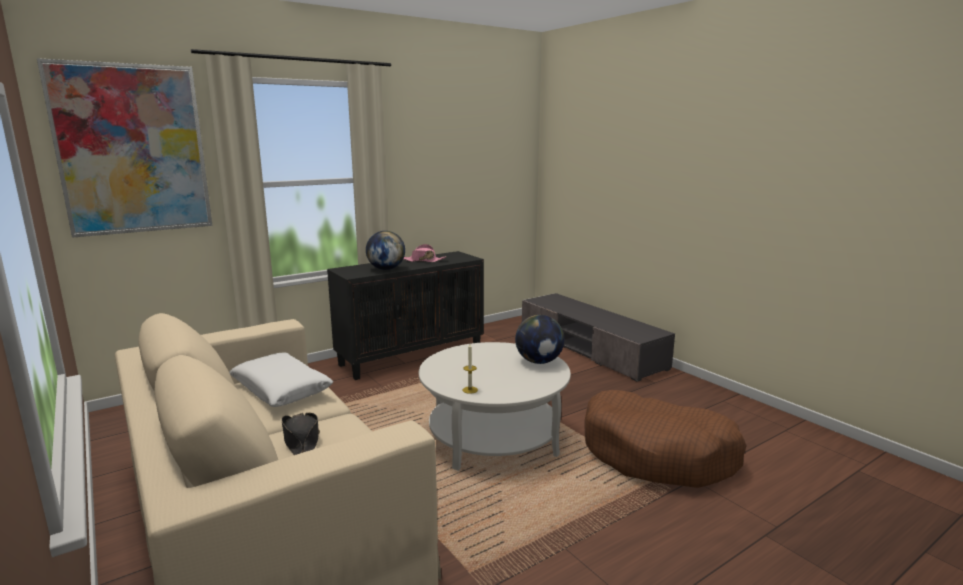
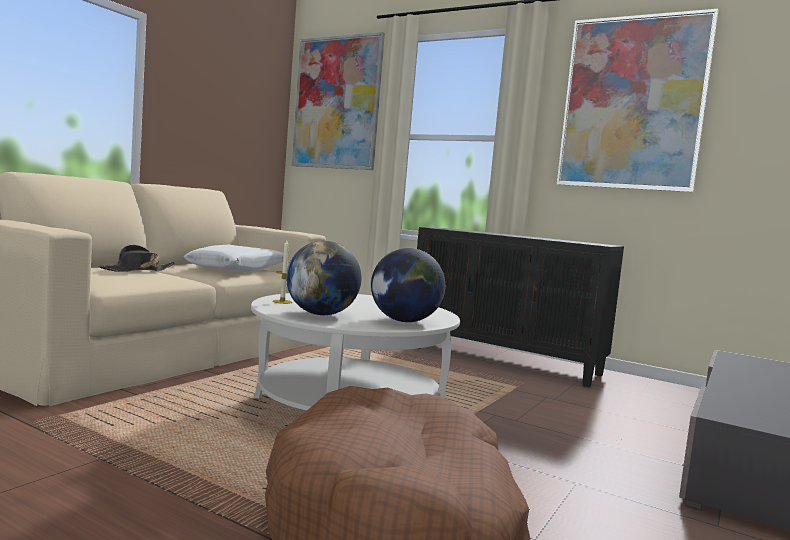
camera: 65 degrees right, 10 degrees down
(386, 269) = (478, 232): globe -> globe (321, 314)
(423, 261) = (541, 238): pink hat -> none
(439, 149) = (632, 103): none -> picture

